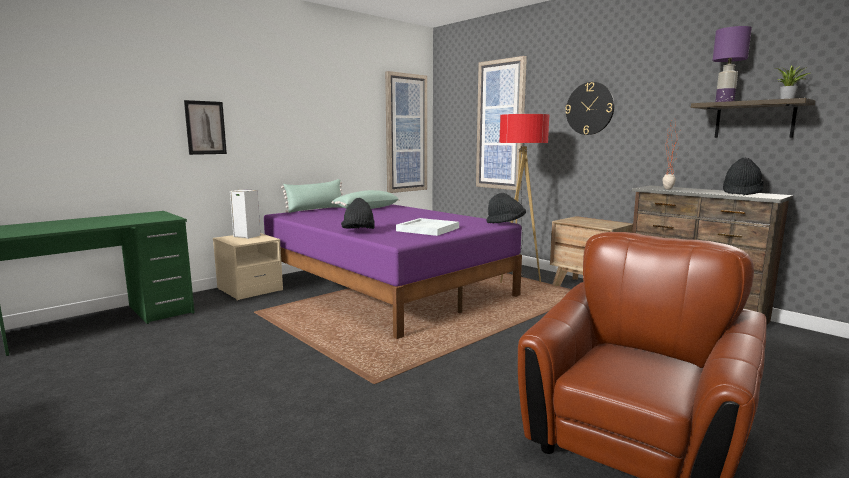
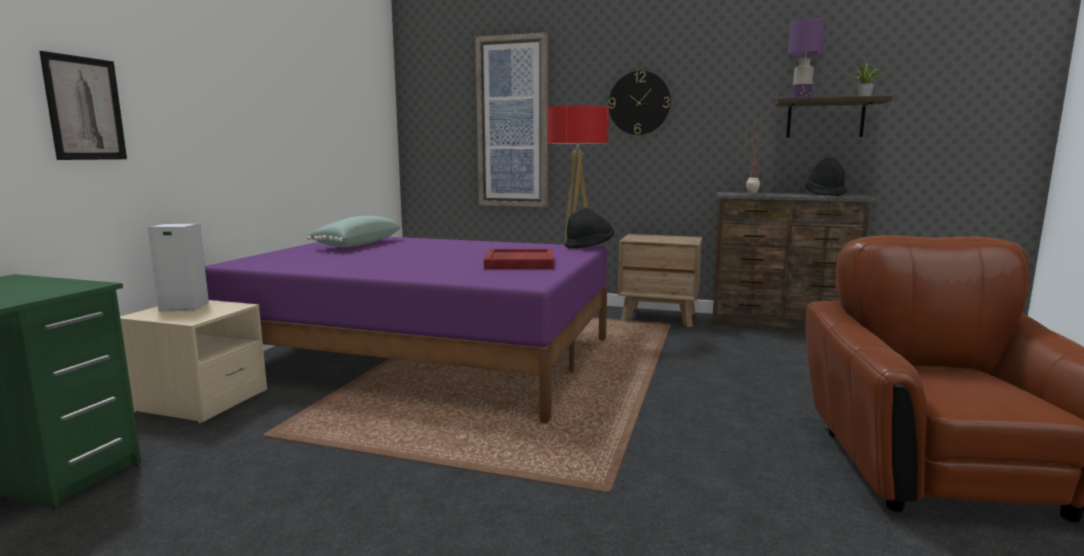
camera: 30 degrees left, 0 degrees up
(316, 209) = (277, 252): green pillow -> none
(358, 232) = (435, 275): black hat -> none
(406, 133) = (370, 133): picture -> none
(427, 229) = (519, 262): white tray -> red tray

